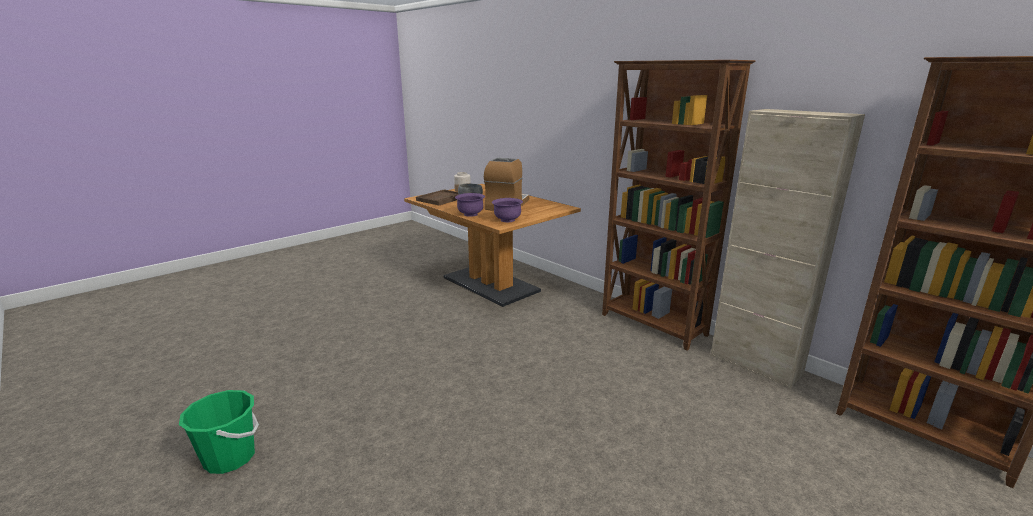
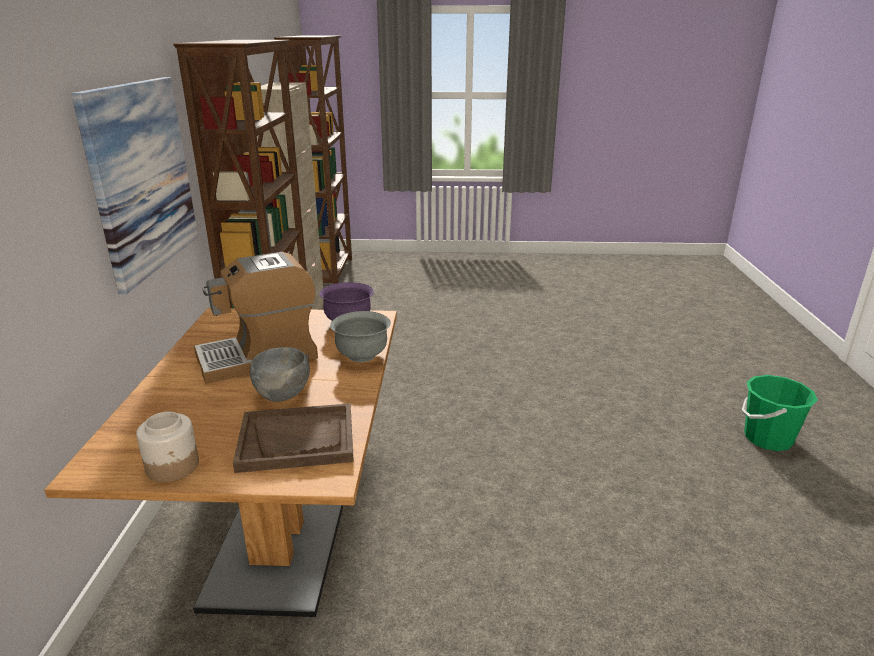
camera: 135 degrees left, 5 degrees up
(470, 214) = (362, 356): purple bowl -> grey bowl
(589, 128) = (142, 178): none -> picture

